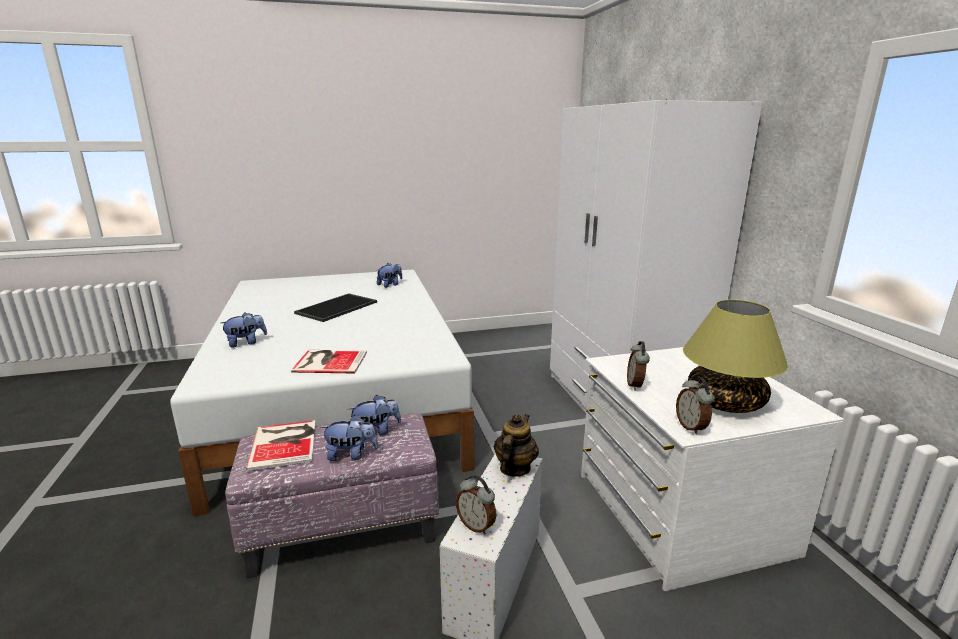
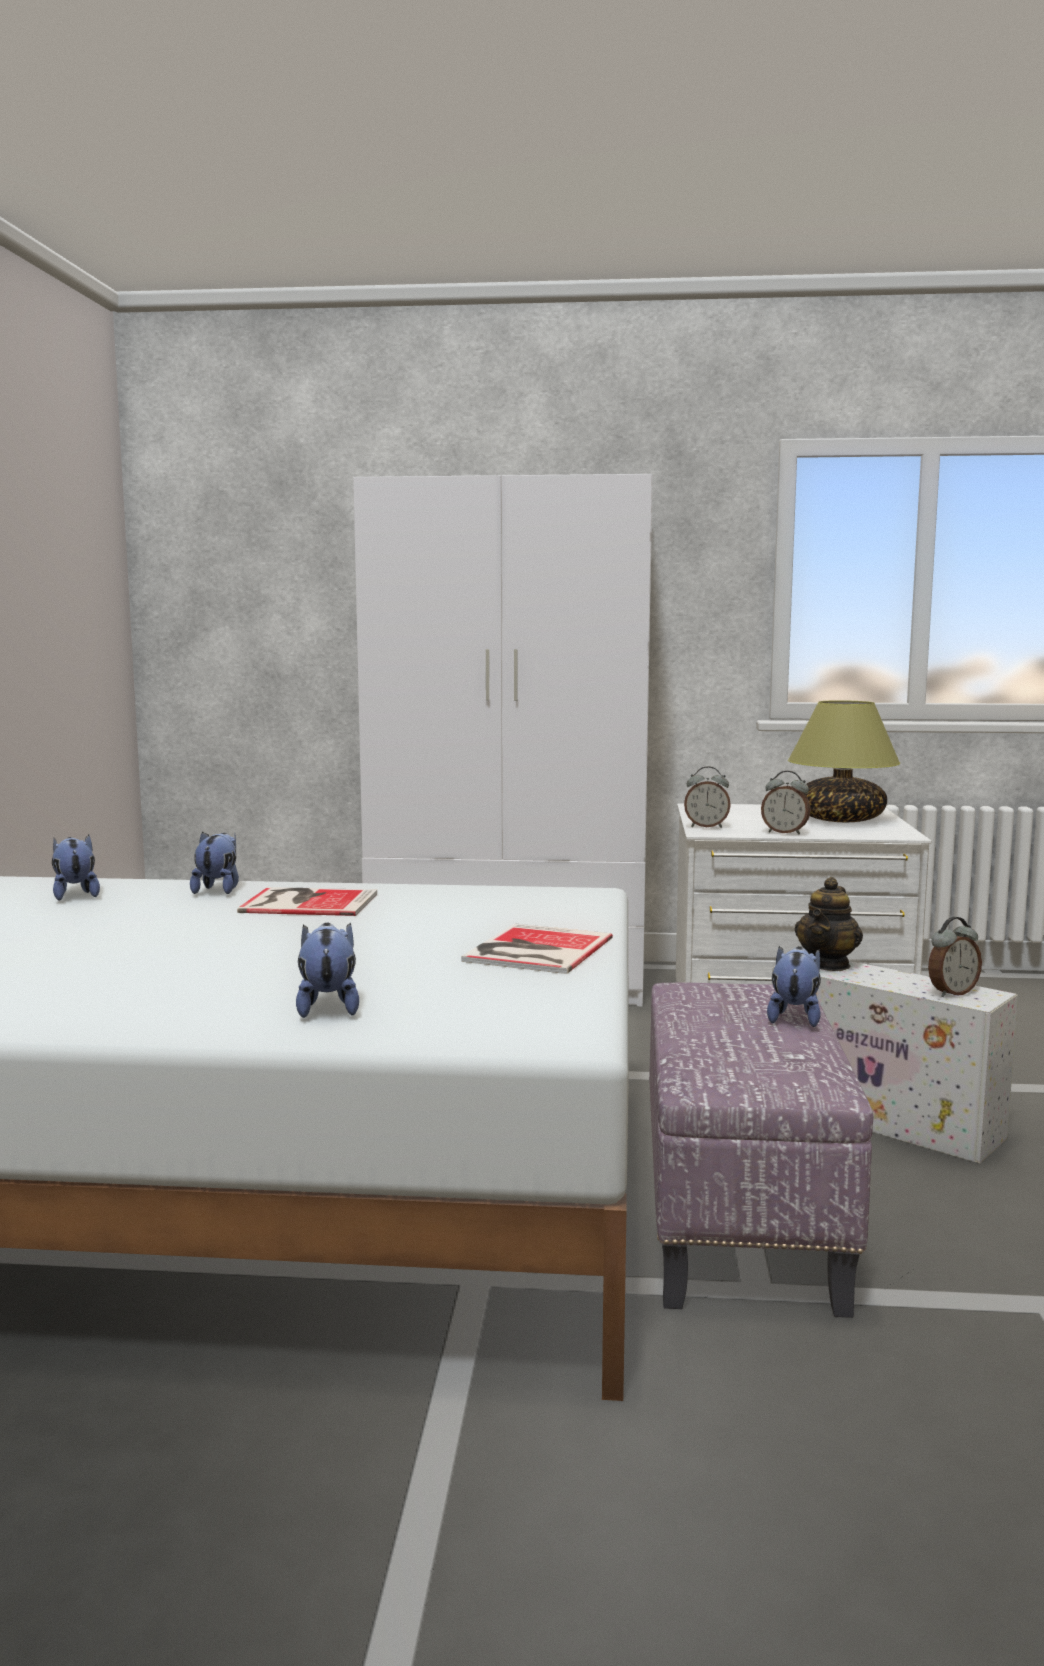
camera: 70 degrees left, 10 degrees down
(285, 443) = (737, 1055): book -> book (306, 902)
(337, 308) = (181, 936): tray -> none
(376, 432) = (726, 1000): plush toy -> plush toy (218, 890)
(514, 468) = (827, 964): teapot -> teapot turned 105 degrees counterclockwise
(691, 427) = (894, 833): alarm clock -> alarm clock (706, 826)

